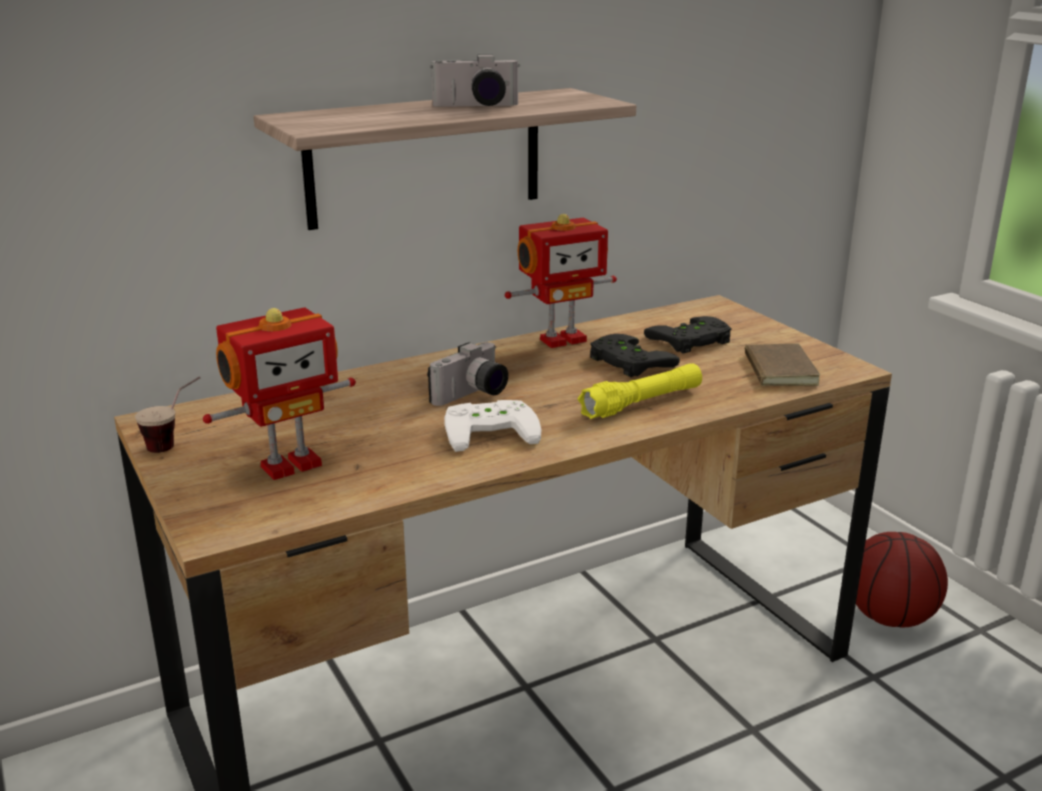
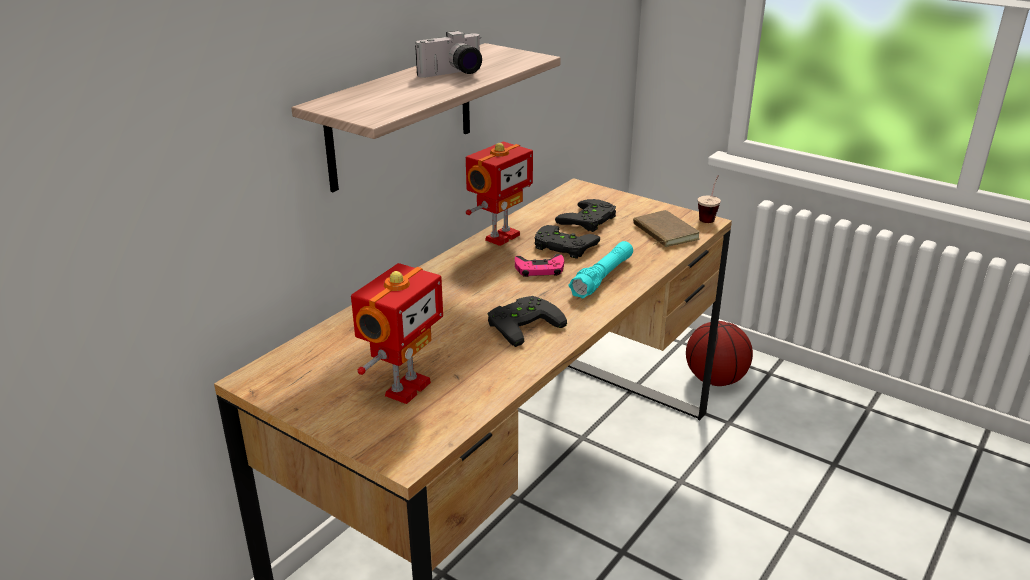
camera: 25 degrees left, 5 degrees up
(175, 443) = (294, 393): cup -> cup (709, 217)
(473, 395) = (482, 298): camera -> none
(490, 430) = (522, 323): white game controller -> black game controller
(572, 380) = (539, 269): none -> pink game controller
(642, 403) = (602, 277): yellow flashlight -> turquoise flashlight

